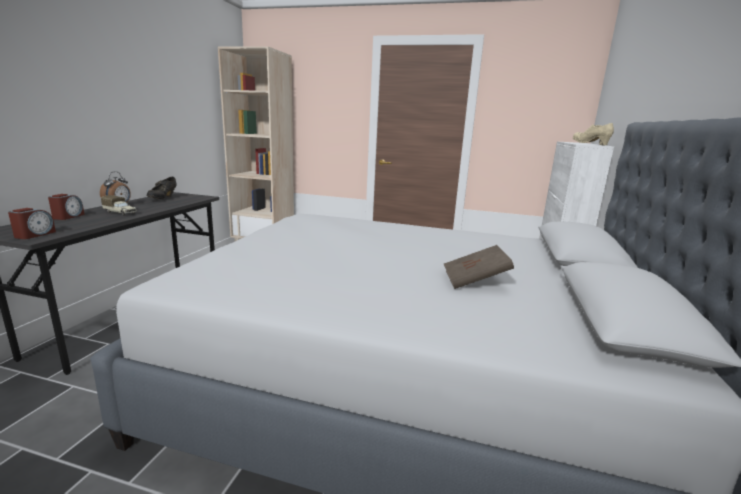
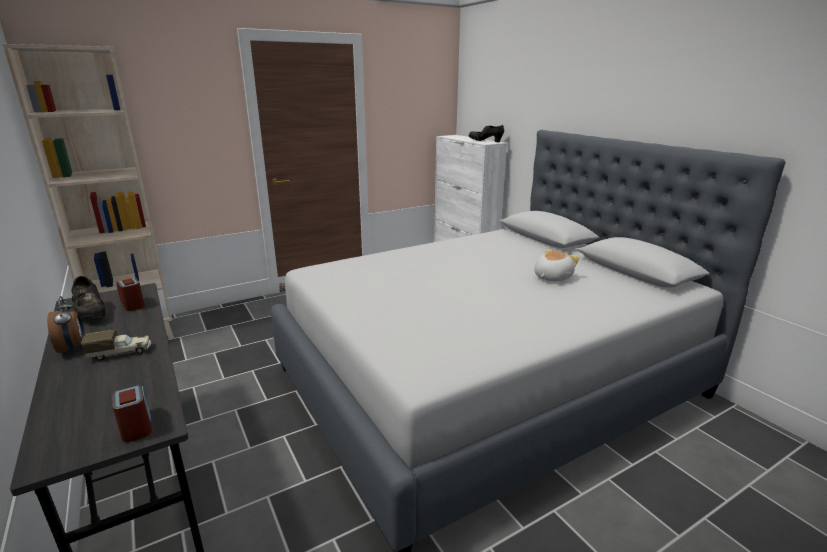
camera: 45 degrees left, 5 degrees up
(68, 216) = (67, 391): alarm clock -> alarm clock (133, 304)
(474, 281) = (551, 277): brown book -> plush toy
(590, 144) = (485, 141): beige shoe -> black shoe

